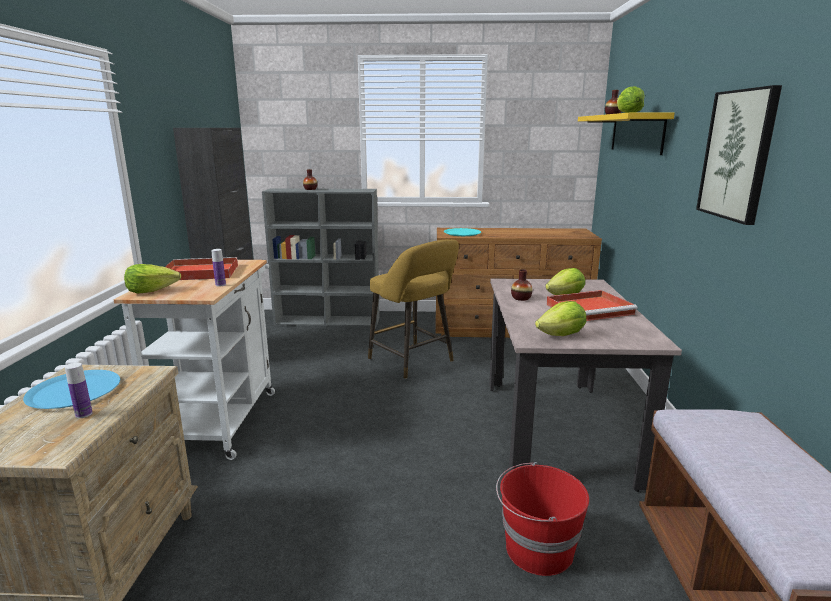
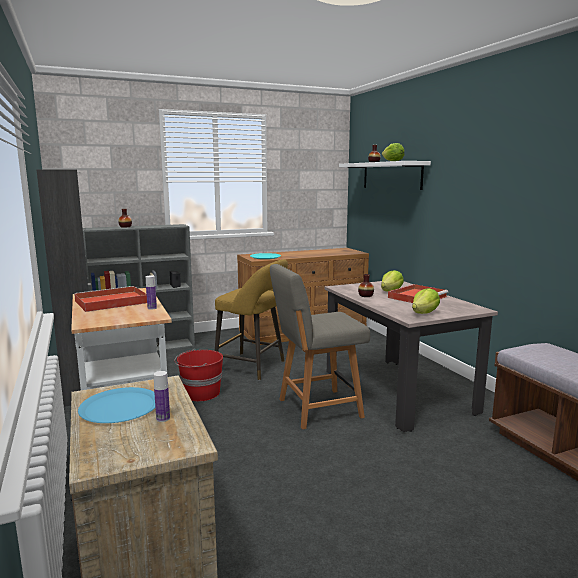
camera: 25 degrees left, 5 degrees down
(152, 291) = (97, 319): lettuce -> none
(435, 428) = (317, 409): none -> grey chair
(537, 550) = (451, 463): red bucket -> red bucket (200, 393)
(636, 133) = (391, 175): yellow shelf -> white shelf
(738, 155) = (496, 187): picture -> none

